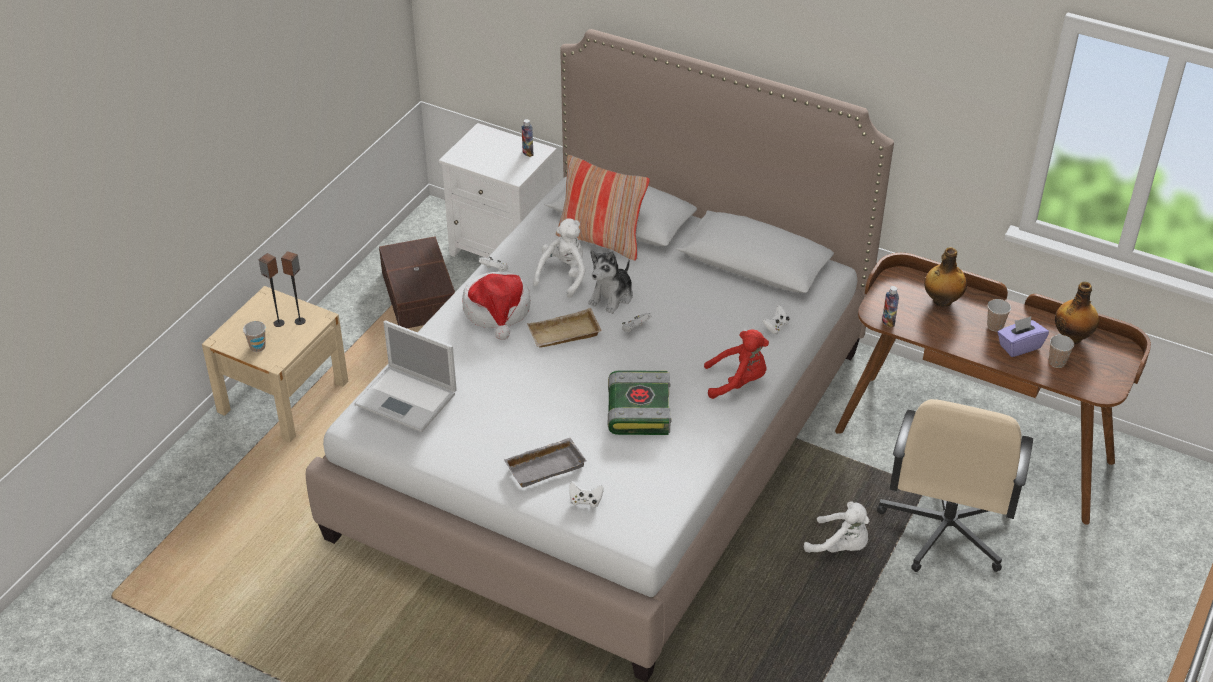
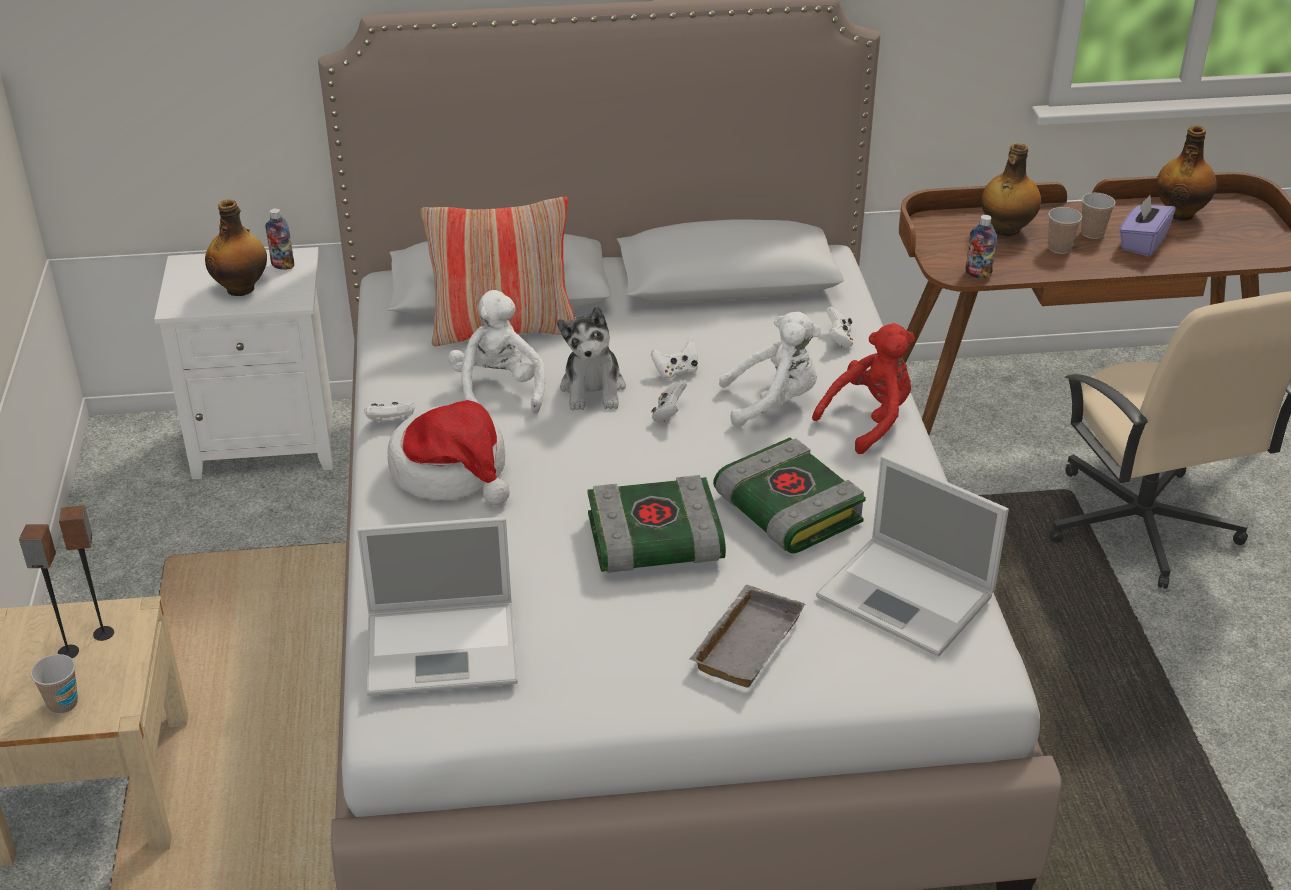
camera: 35 degrees left, 5 degrees down
(417, 296) = (193, 551): brown storage box -> none
(495, 158) = (241, 288): none -> bottle
(553, 394) = (653, 542): none -> book
(564, 335) = (582, 462): beige tray -> none
(585, 501) = (854, 660): white game controller -> white game controller (676, 372)
(648, 484) = (908, 597): none -> laptop
(840, 546) = (1056, 602): white plush toy -> white plush toy (773, 402)
(1057, 362) = (1199, 243): cup -> cup (1059, 248)

